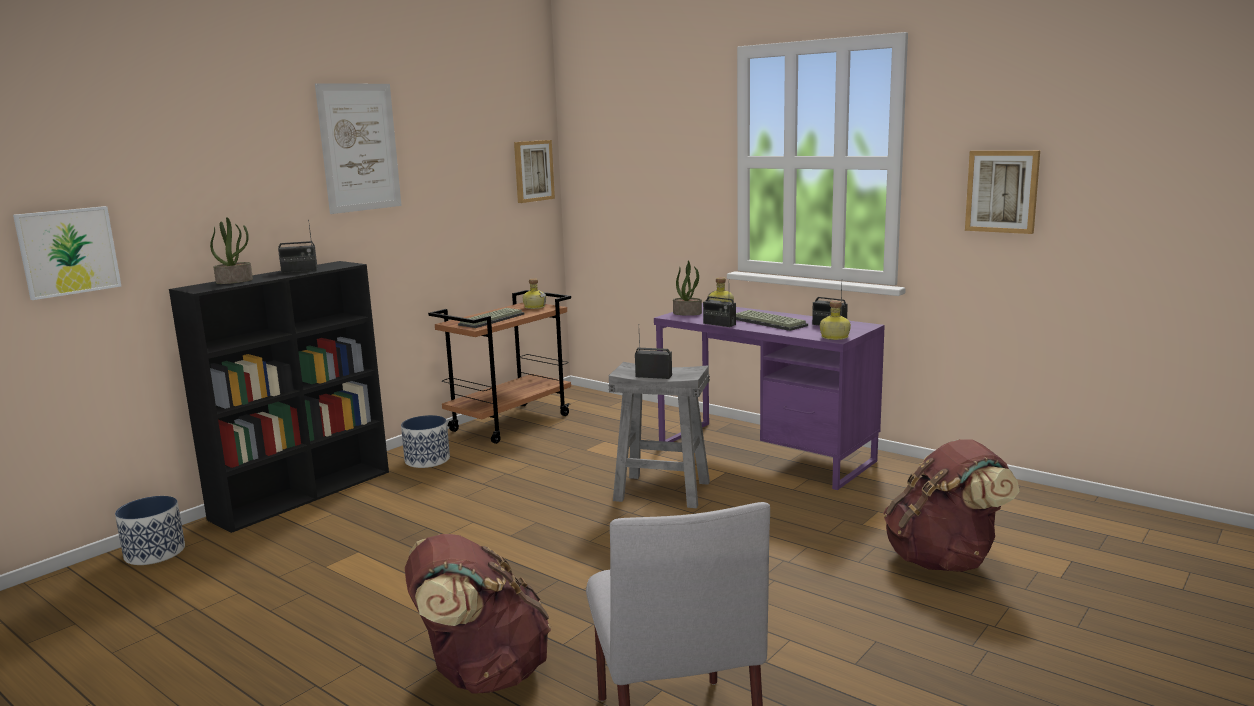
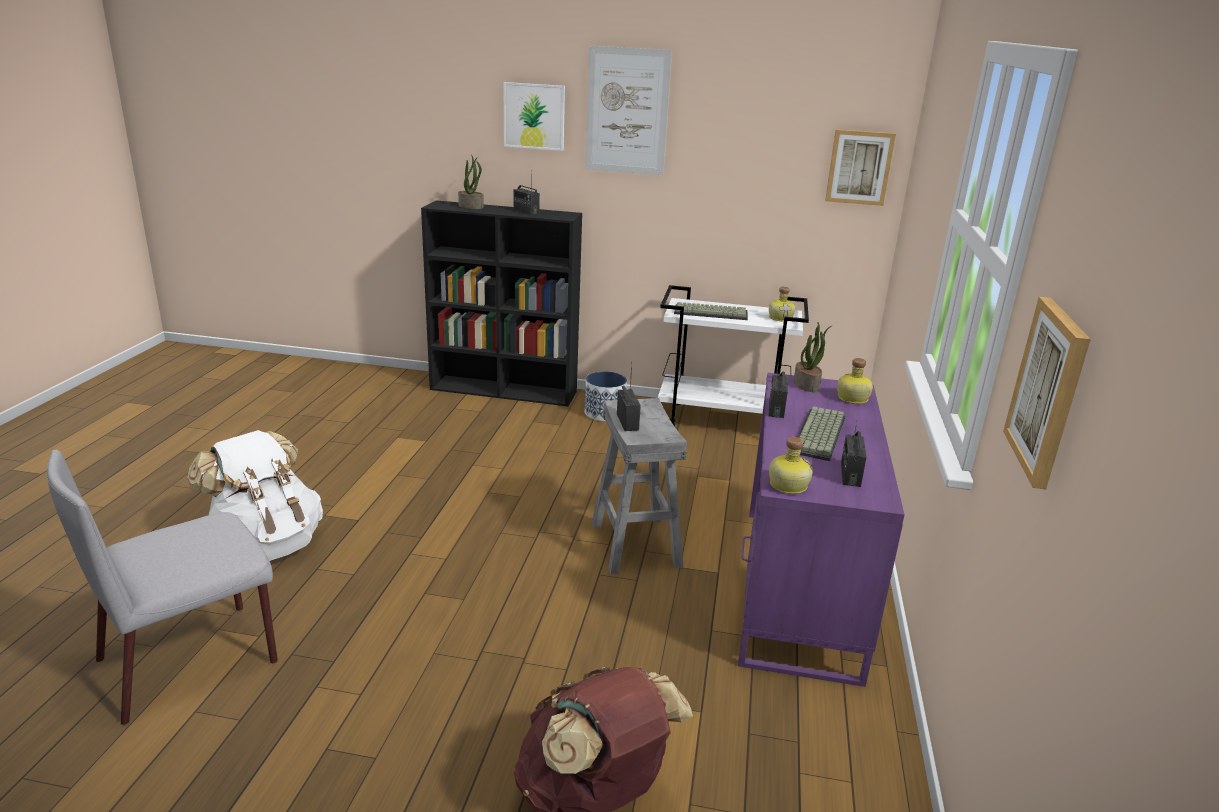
camera: 60 degrees right, 10 degrees up
(68, 251) = (380, 157): picture -> picture (534, 116)
(155, 553) = (388, 379): planter -> none
(481, 674) = (266, 545): brown backpack -> white backpack
(510, 422) = (723, 422): brown cart -> white cart

